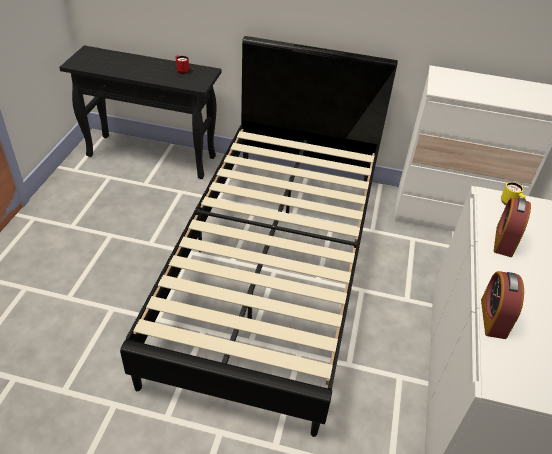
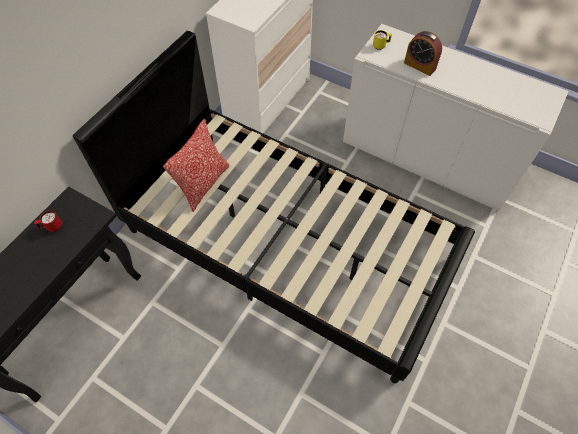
camera: 70 degrees left, 15 degrees up
(287, 164) = (203, 184): none -> pillow
(493, 318) = (490, 101): alarm clock -> none

